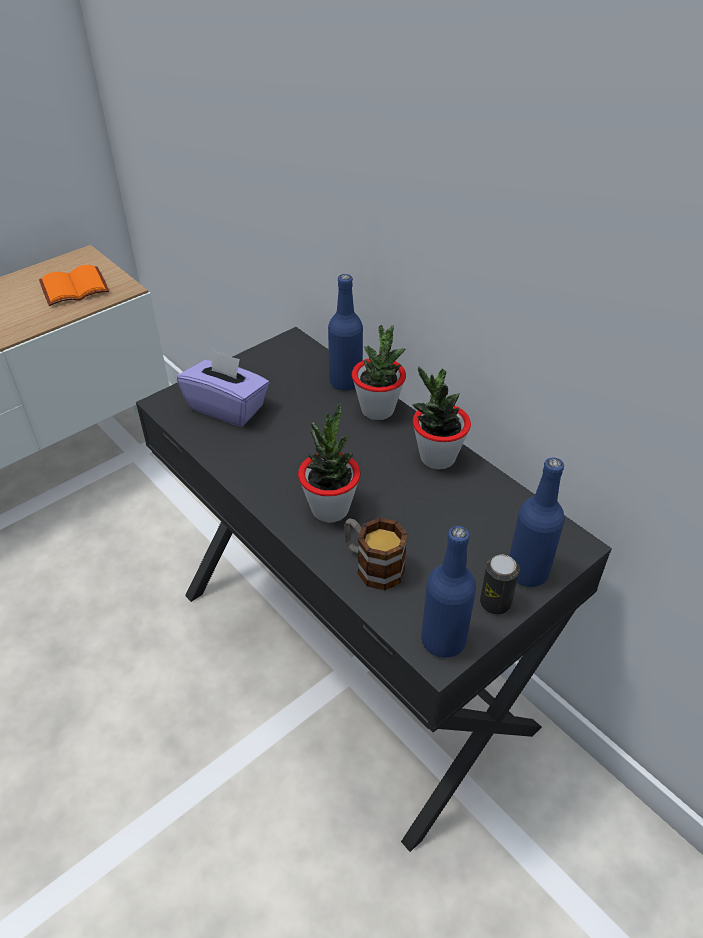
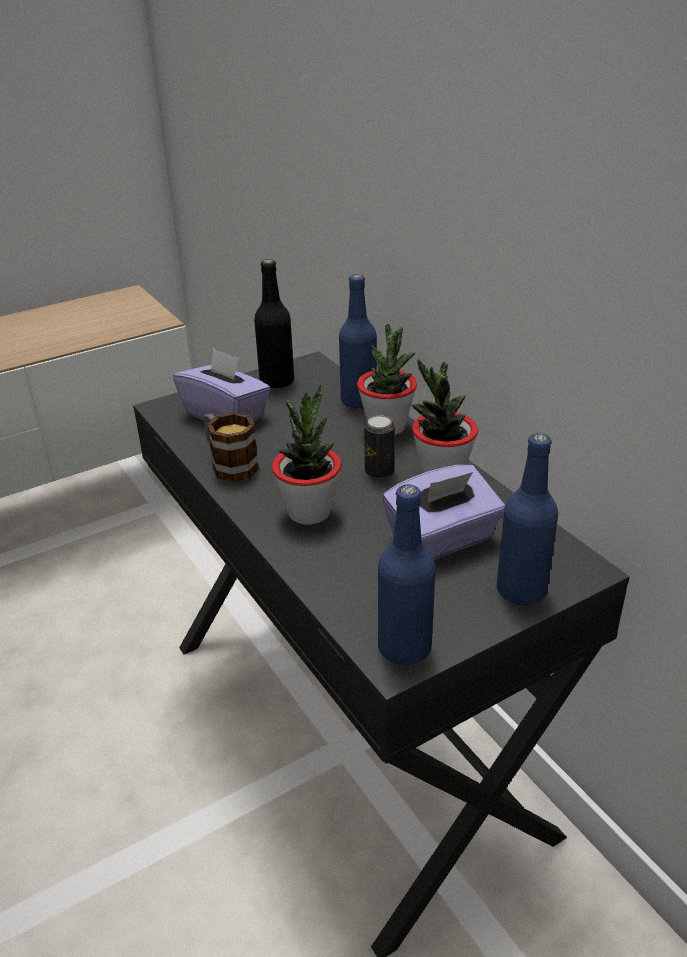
camera: 10 degrees right, 10 degrees down
(75, 286) = (112, 317): orange book -> none
(265, 365) = (277, 382): none -> black bottle
(372, 565) = (341, 568): mug -> mug (229, 464)
(451, 526) = (442, 539): none -> purple tissue box
(495, 603) = (475, 617): can -> can (379, 472)

